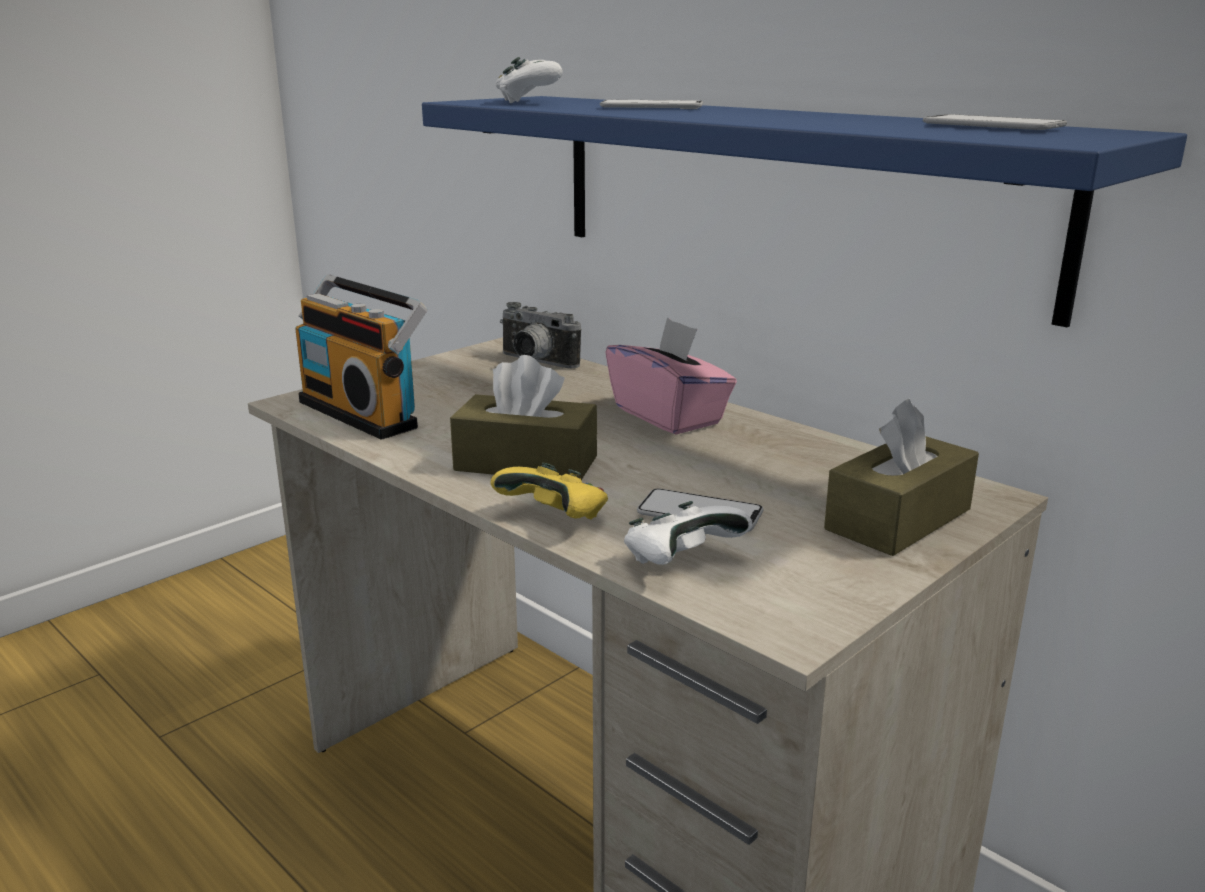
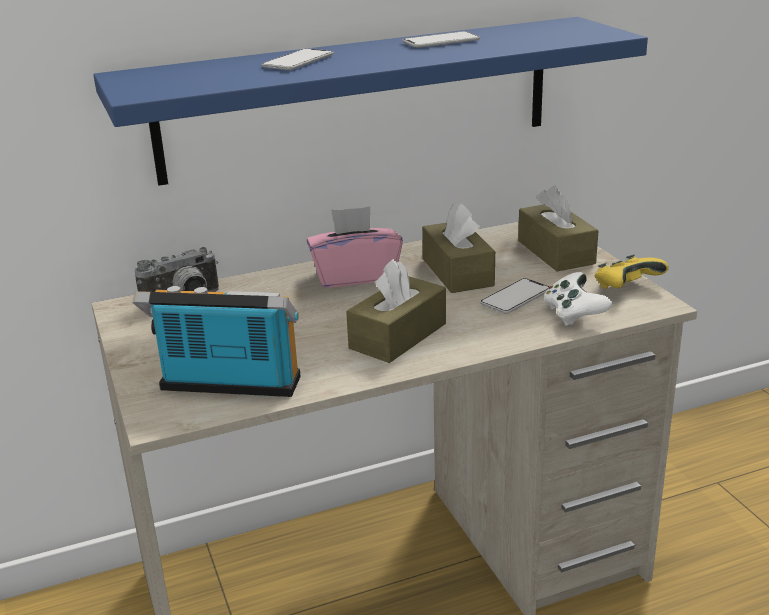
camera: 65 degrees left, 5 degrees up
(364, 413) = (228, 387): radio -> radio turned 150 degrees counterclockwise
(528, 101) = (181, 80): white game controller -> none
(555, 518) = (494, 340): yellow game controller -> yellow game controller (626, 288)
(742, 466) = (457, 272): none -> brown tissue box
(992, 126) = (524, 30): phone -> phone (441, 41)

